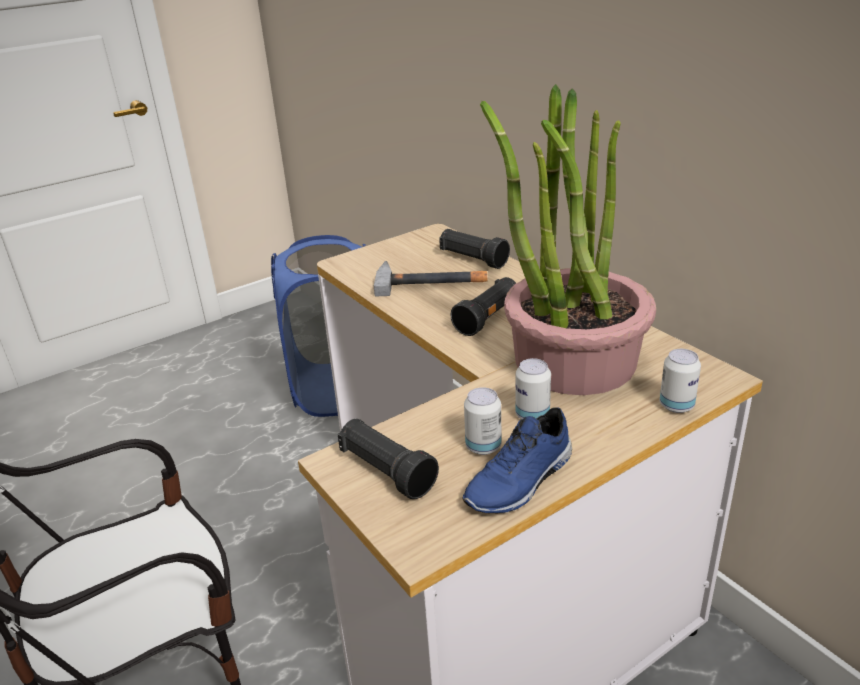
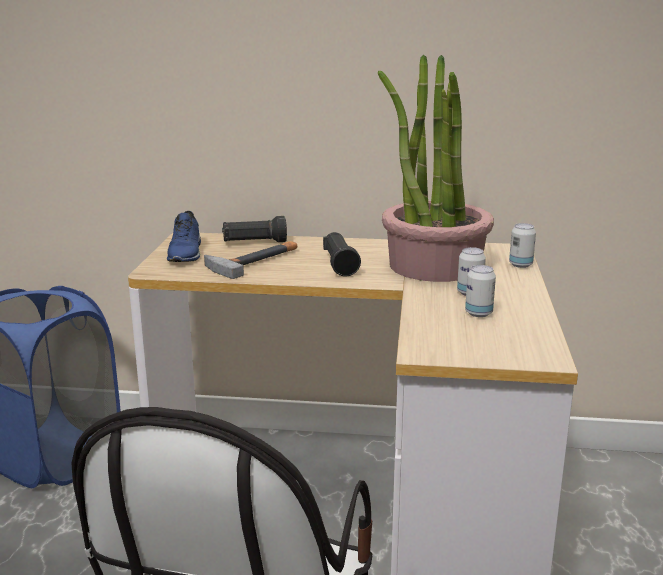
camera: 50 degrees left, 10 degrees down
(386, 471) = (458, 343): black flashlight -> none
(521, 482) = (528, 317): blue shoe -> blue shoe (186, 253)

